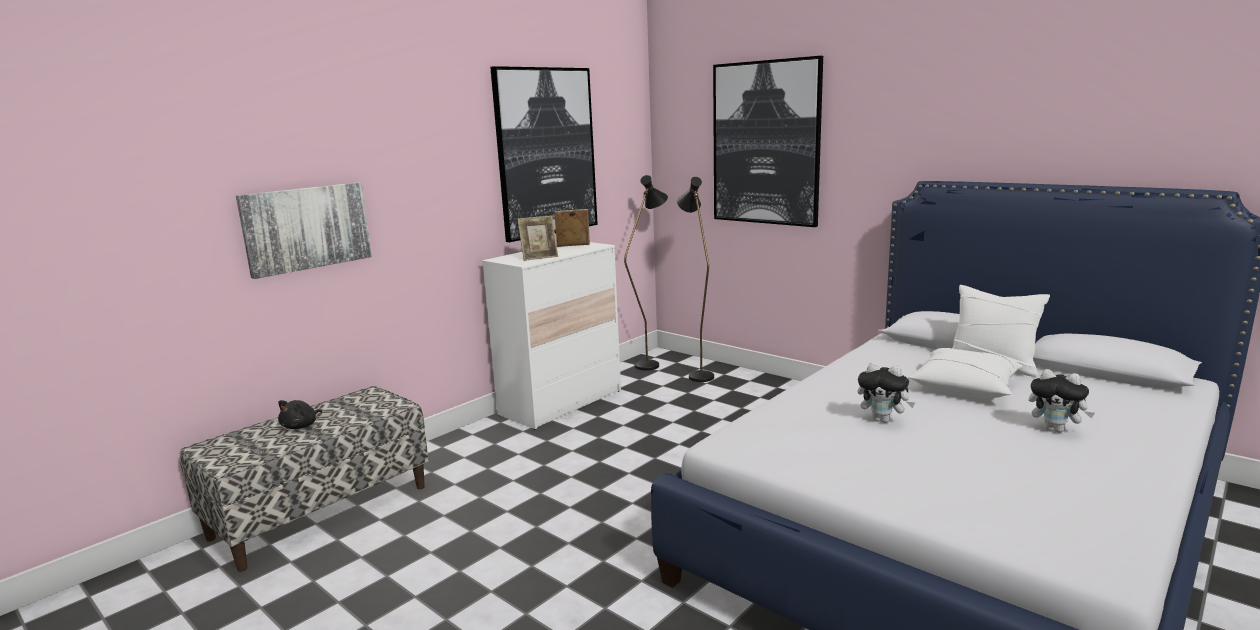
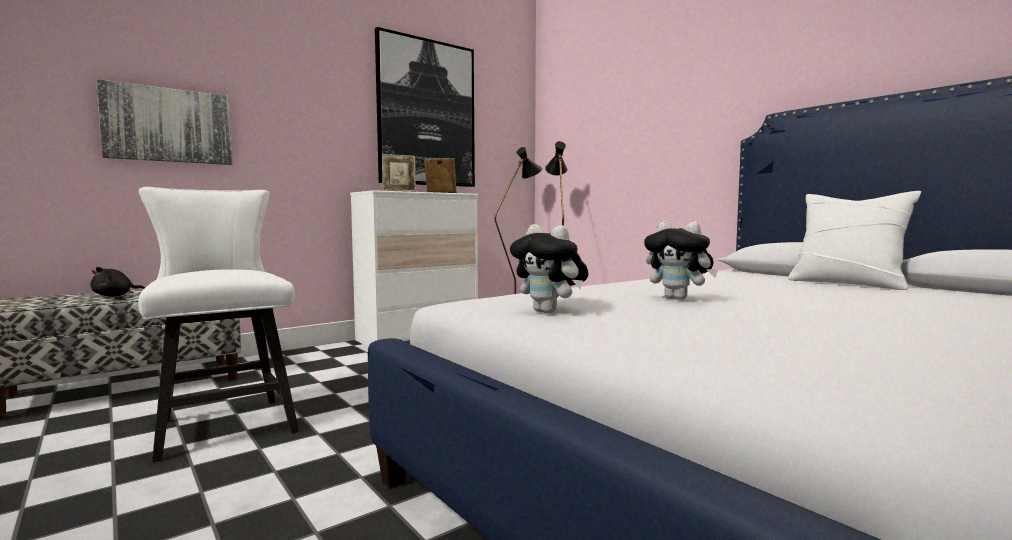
camera: 10 degrees right, 10 degrees down
(471, 543) = (224, 423): none -> white chair
(765, 143) = (626, 110): picture -> none
(965, 387) = (805, 291): white pillow -> none
(1056, 430) = (931, 316): plush toy -> plush toy (549, 312)

